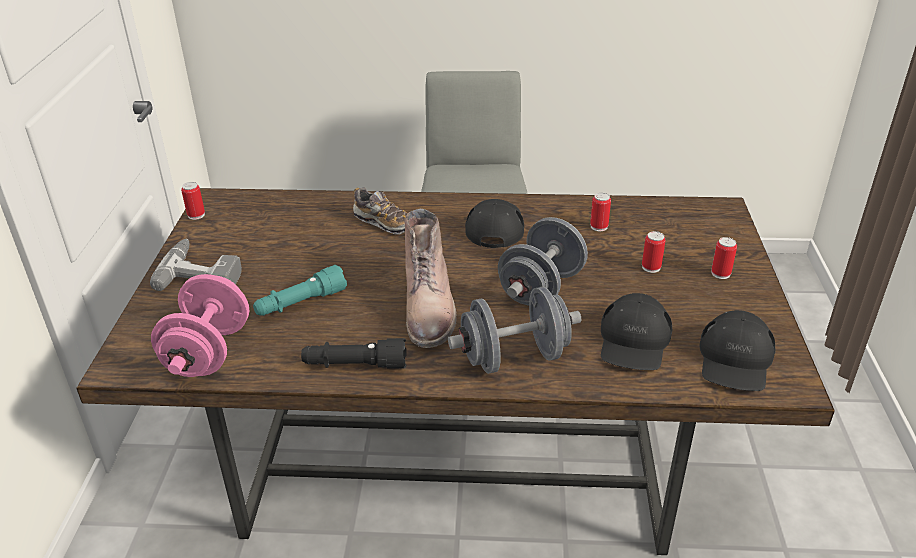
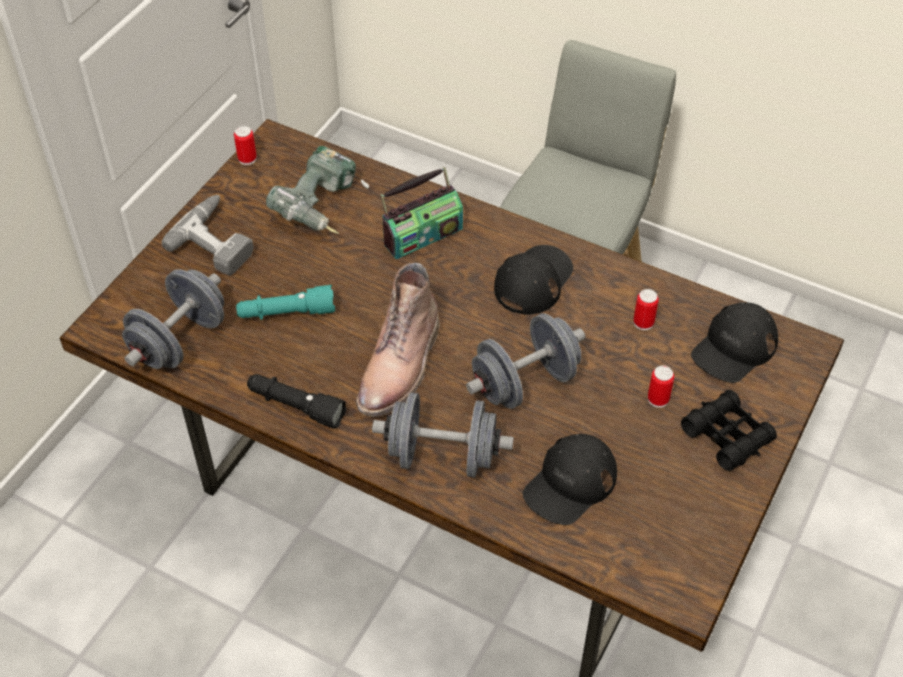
camera: 25 degrees right, 15 degrees up
(208, 352) = (179, 341): pink dumbbell -> grey dumbbell
(285, 228) = (322, 208): none -> power drill
(383, 223) = (422, 235): shoe -> radio
(720, 273) = (727, 436): can -> black binoculars
(735, 360) = (653, 546): black cap -> black cap (734, 348)

